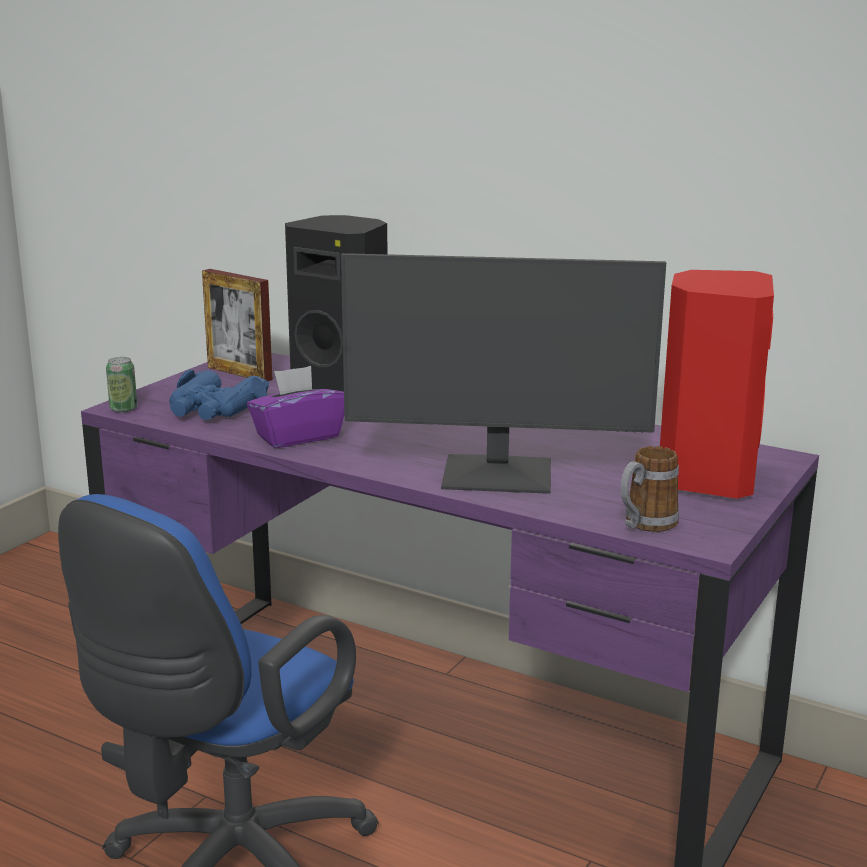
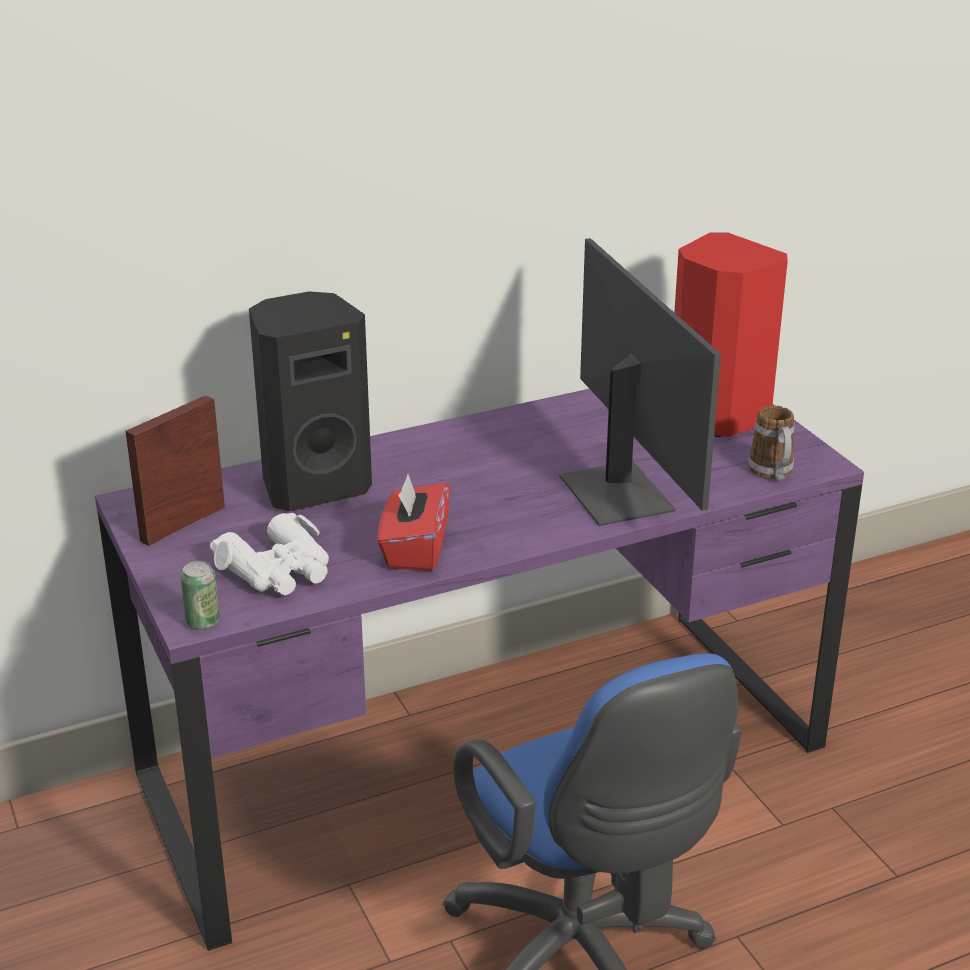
camera: 55 degrees left, 10 degrees up
(214, 409) = (278, 570): blue binoculars -> white binoculars
(239, 373) = (183, 524): picture frame -> picture frame turned 150 degrees clockwise
(298, 436) = (414, 550): purple tissue box -> red tissue box
(498, 476) = (619, 492): monitor -> monitor turned 60 degrees counterclockwise

